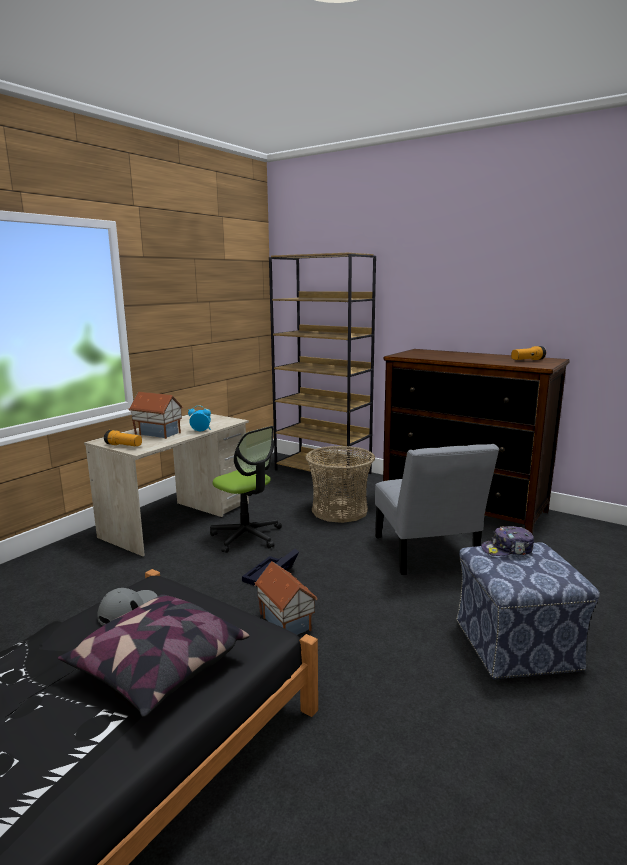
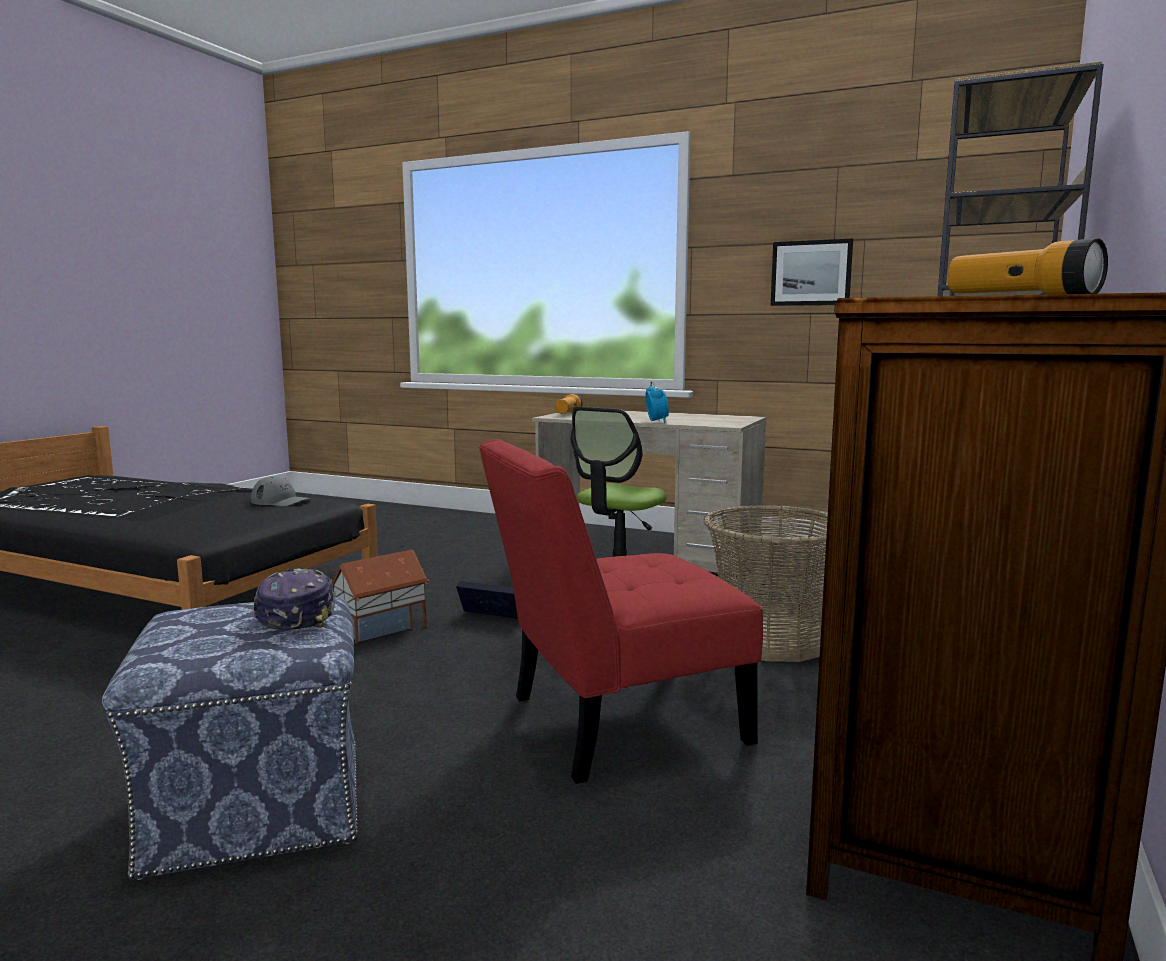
camera: 80 degrees right, 5 degrees down
(157, 669) = (173, 516): pillow -> none
(158, 433) = (632, 415): toy house -> none
(191, 321) = (811, 273): none -> picture
(426, 554) = (614, 723): grey chair -> red chair

